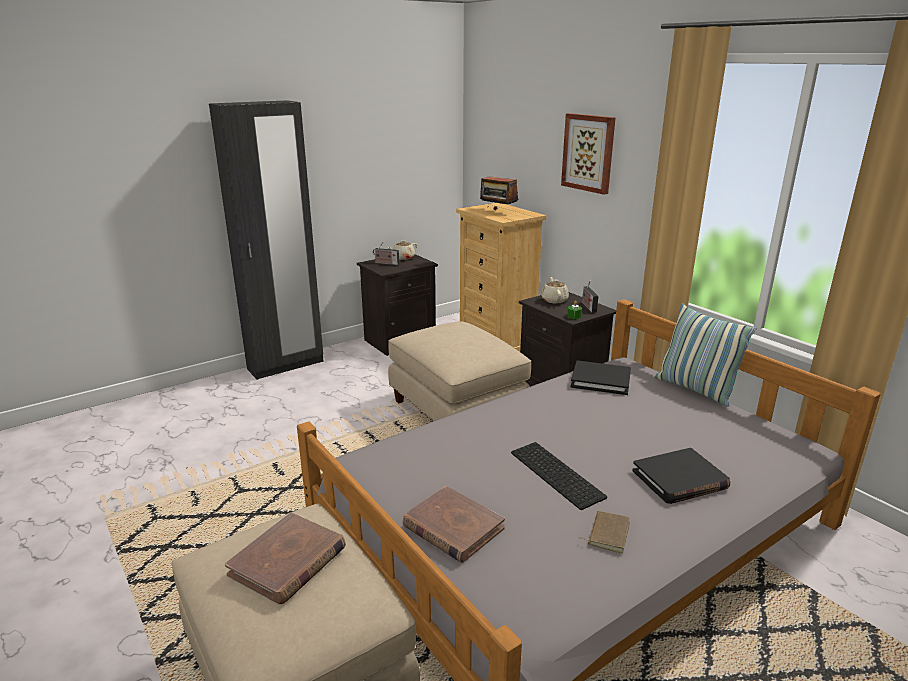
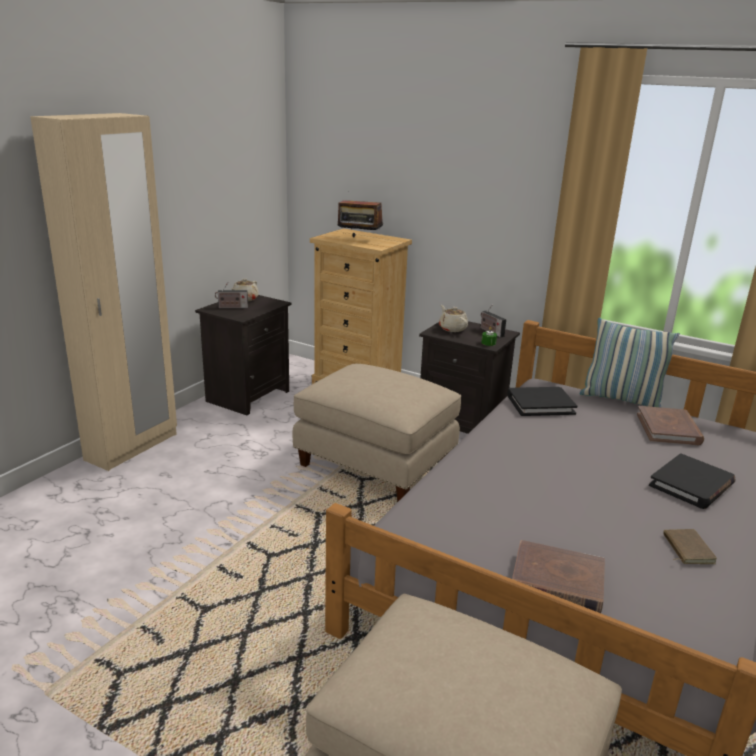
camera: 25 degrees left, 0 degrees up
(286, 365) = (132, 447): black wardrobe -> beige wardrobe
(288, 561) = (465, 664): brown book -> brown book (668, 429)
(558, 474) = (595, 503): keyboard -> none
(588, 153) = (466, 172): picture -> none

